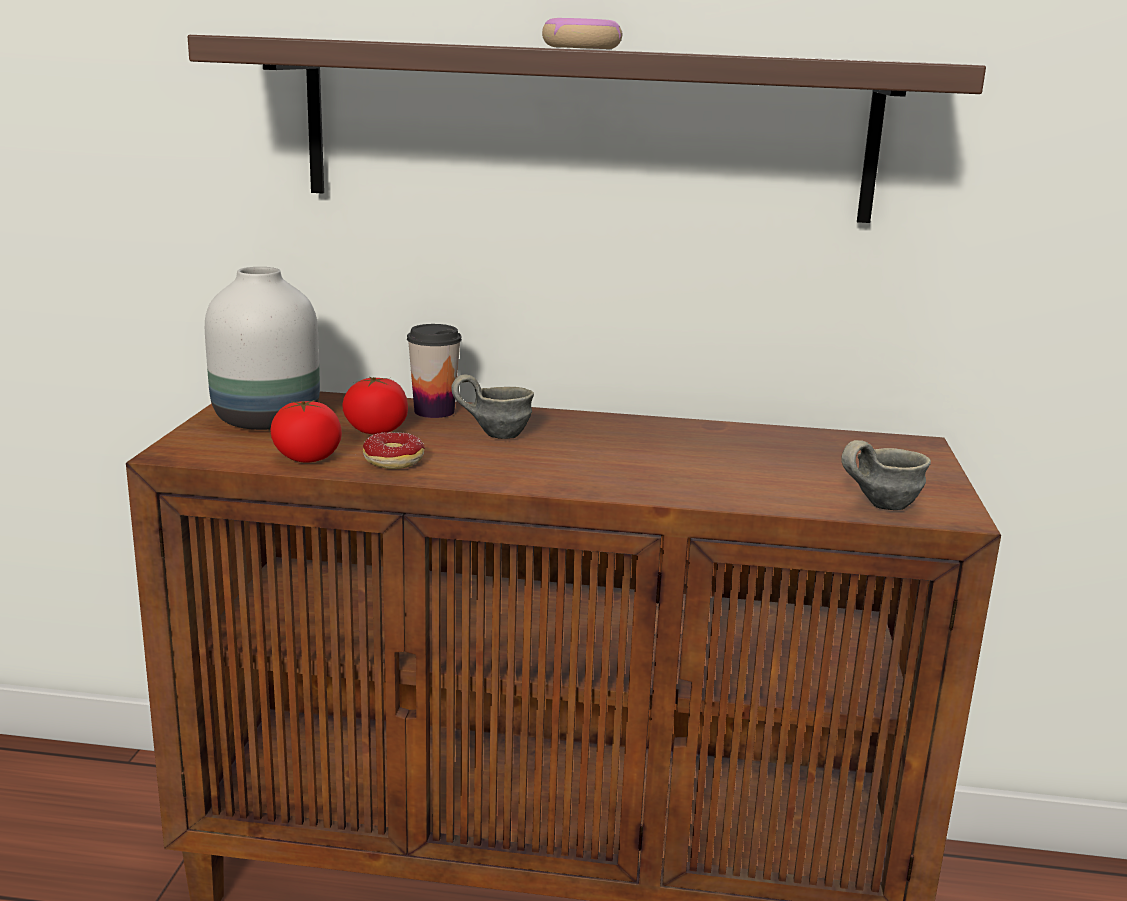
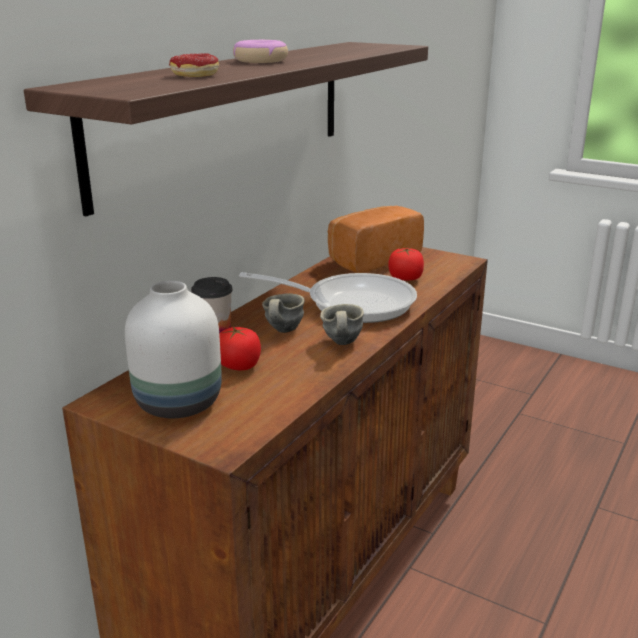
camera: 65 degrees left, 5 degrees up
(307, 458) = (278, 397): tomato -> tomato (405, 278)
(383, 463) = (309, 373): donut -> donut (195, 76)
(635, 459) = (351, 303): none -> frying pan
(838, 451) = (371, 259): none -> bread
(878, 505) = (447, 270): grey mug -> grey mug (339, 343)

